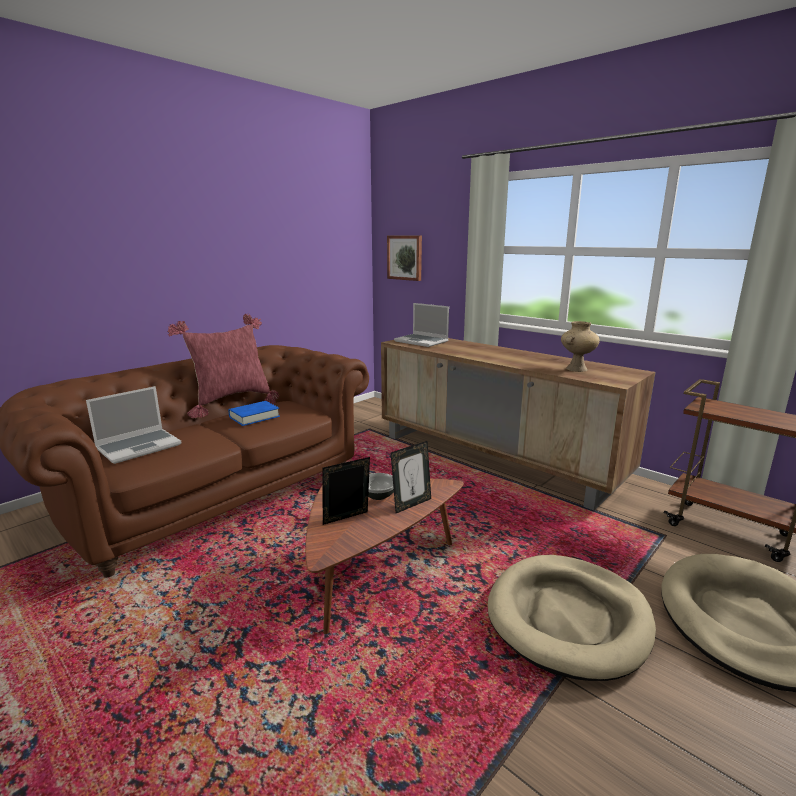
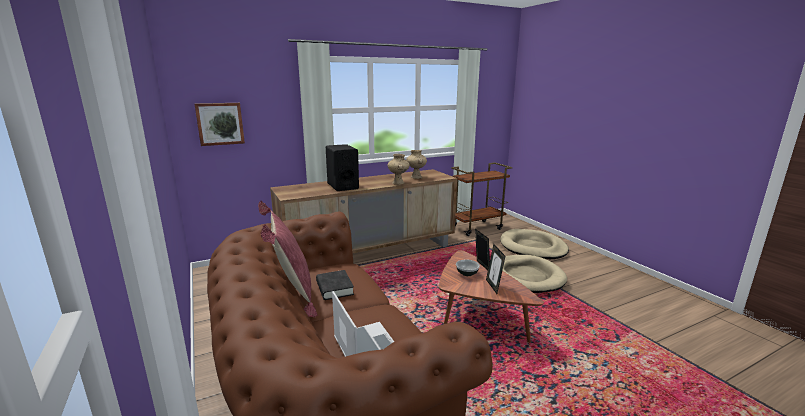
camera: 70 degrees left, 0 degrees up
(254, 417) = (334, 288): blue book -> black book
(422, 341) = (300, 191): laptop -> none
(464, 349) = (342, 186): none -> black speaker
(523, 365) = (398, 183): none -> beige vase

